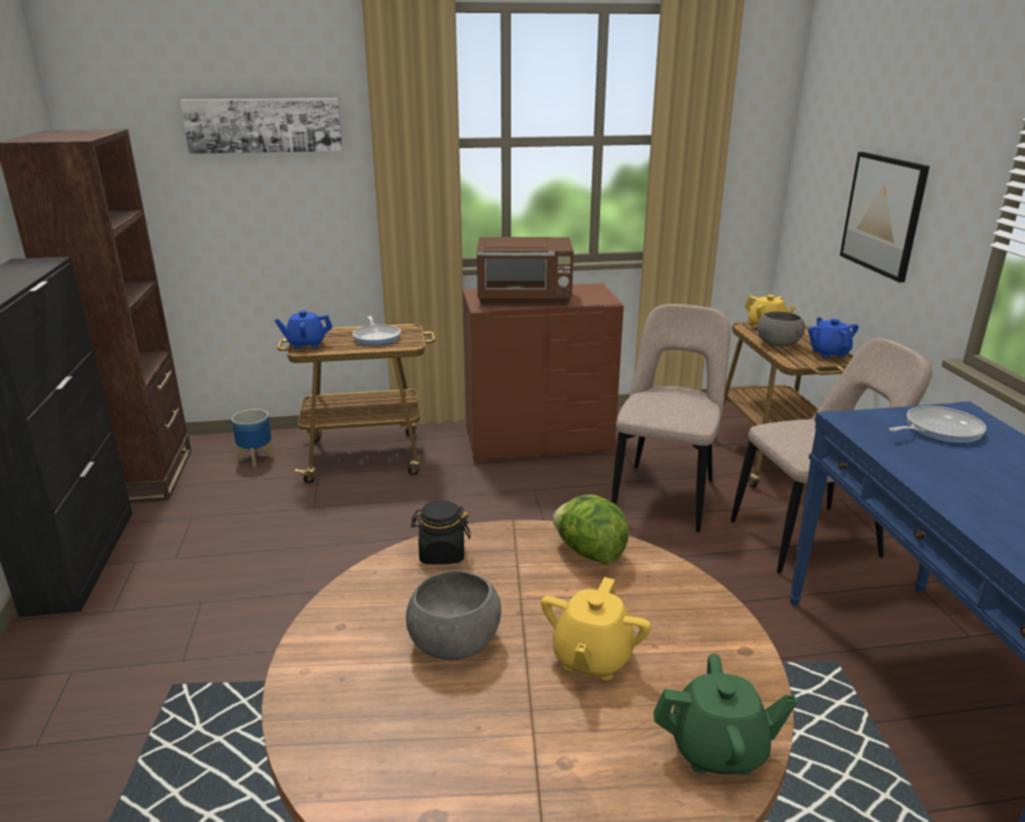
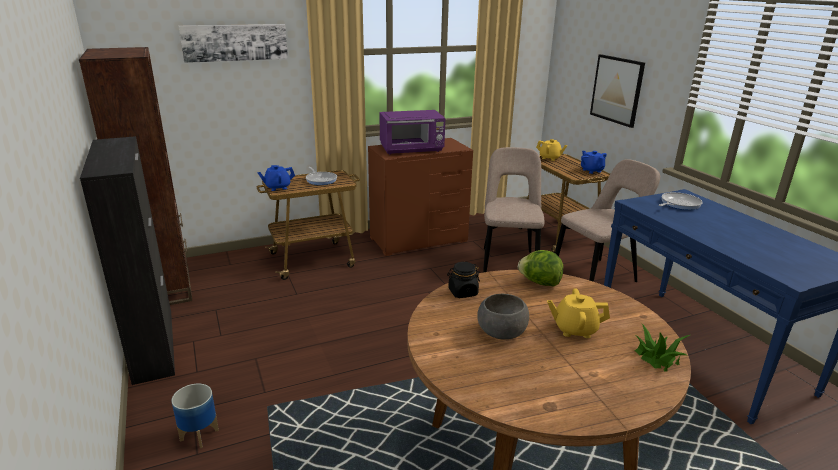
camera: 15 degrees left, 0 degrees up
(256, 458) = (238, 268): planter -> planter (199, 435)
(525, 299) = (412, 149): brown microwave -> purple microwave
(592, 658) = (574, 329): yellow teapot -> yellow teapot turned 90 degrees clockwise
(718, 750) = (657, 357): green teapot -> potted plant
(778, 343) = (562, 167): grey bowl -> none

